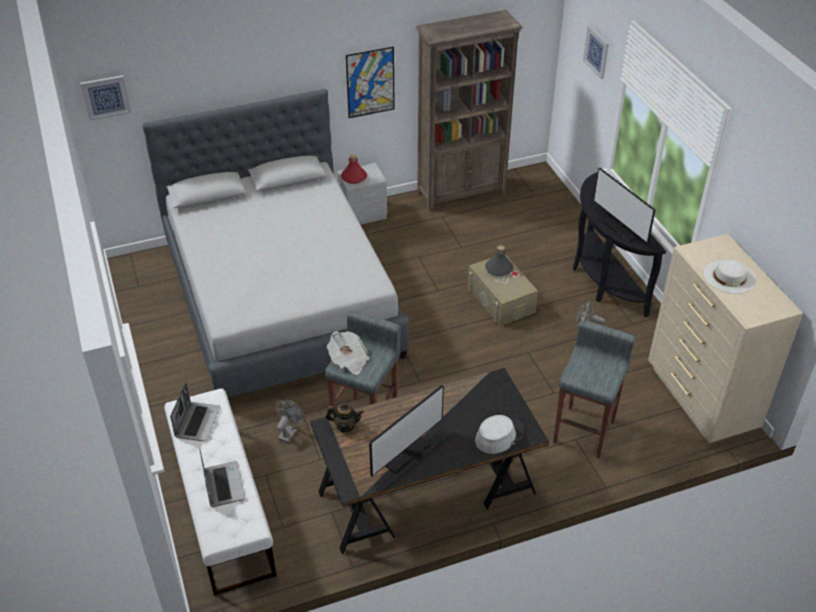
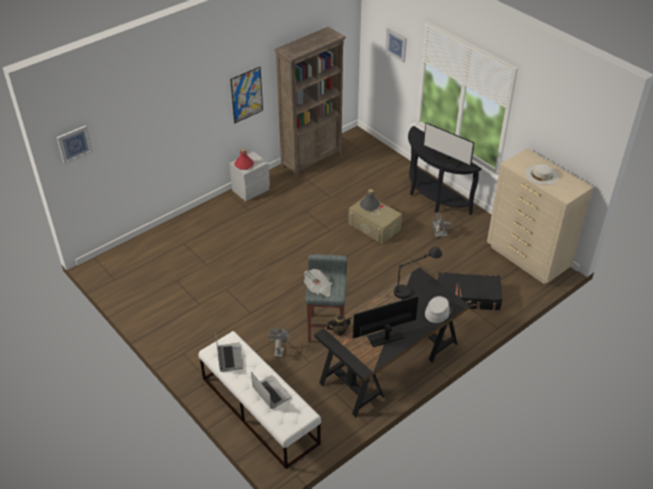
camera: 20 degrees left, 0 degrees up
(281, 299) = (225, 262): grey bed -> none
(403, 452) = (385, 337): monitor -> monitor turned 135 degrees counterclockwise
(482, 394) = (414, 287): none -> black table lamp
(585, 431) = (468, 297): grey stool -> black suitcase

